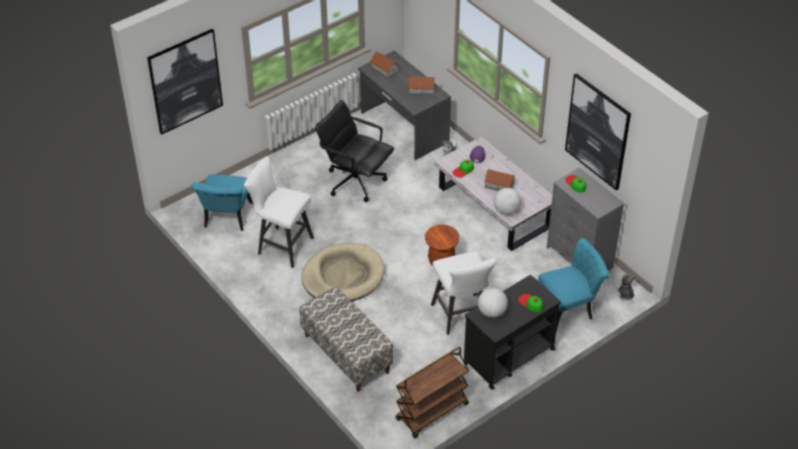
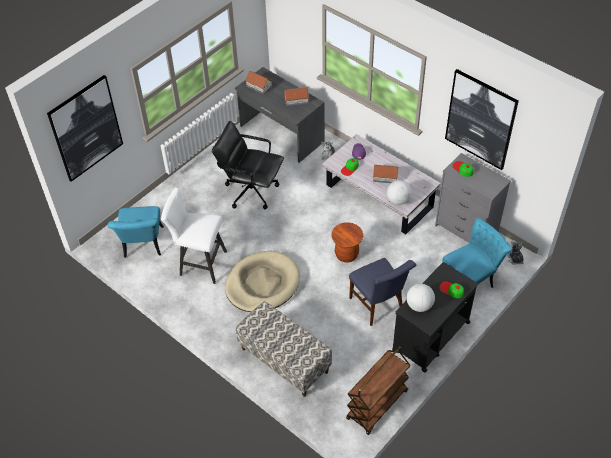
camera: 10 degrees left, 5 degrees up
(461, 317) = (378, 306): white stool -> blue chair

